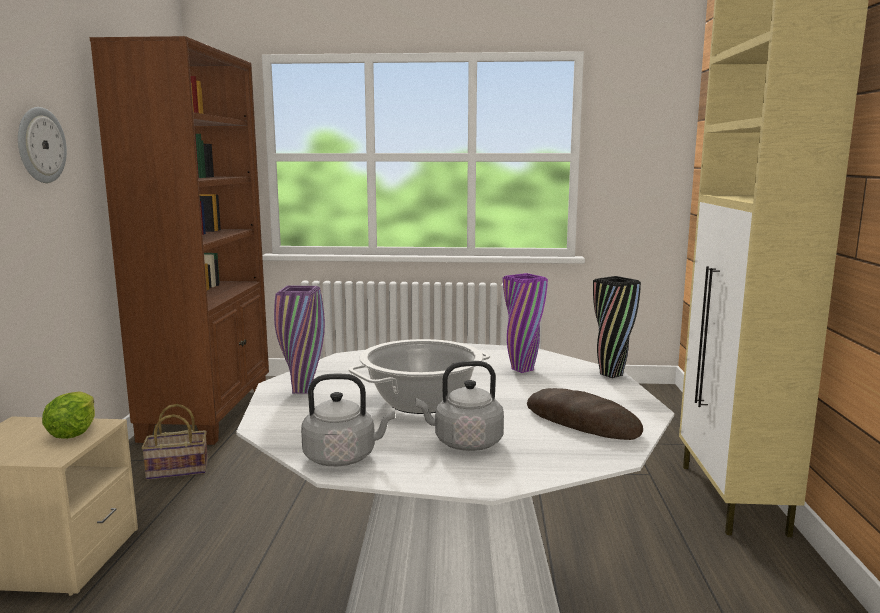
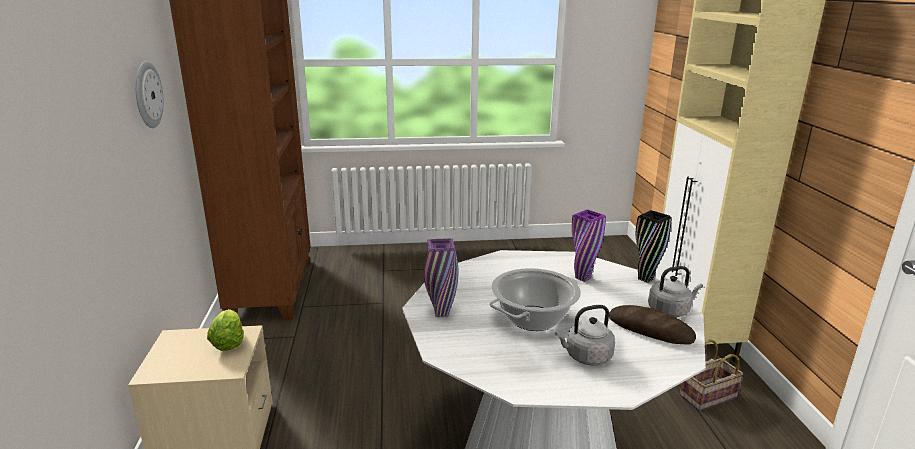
camera: 10 degrees left, 10 degrees up
(176, 470) = (274, 347): basket -> basket (707, 397)
(343, 457) = (515, 378): grey kettle -> grey kettle (670, 310)

